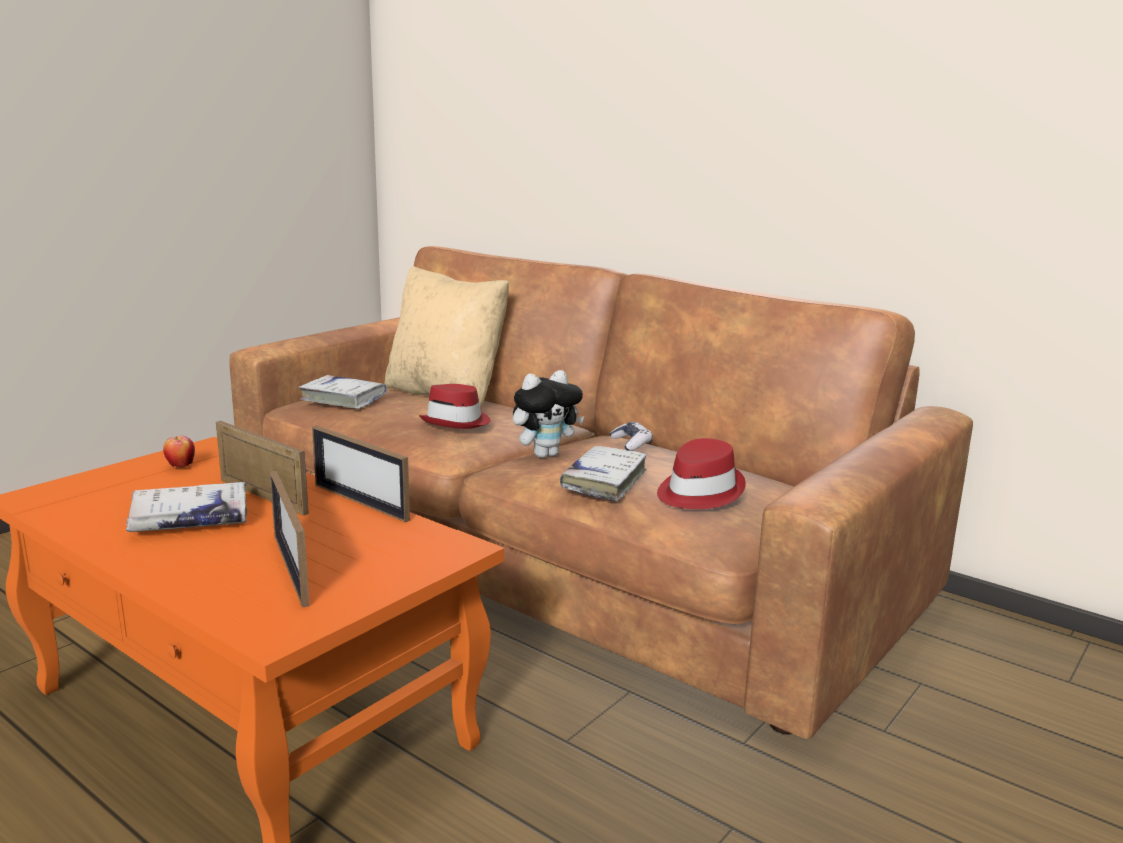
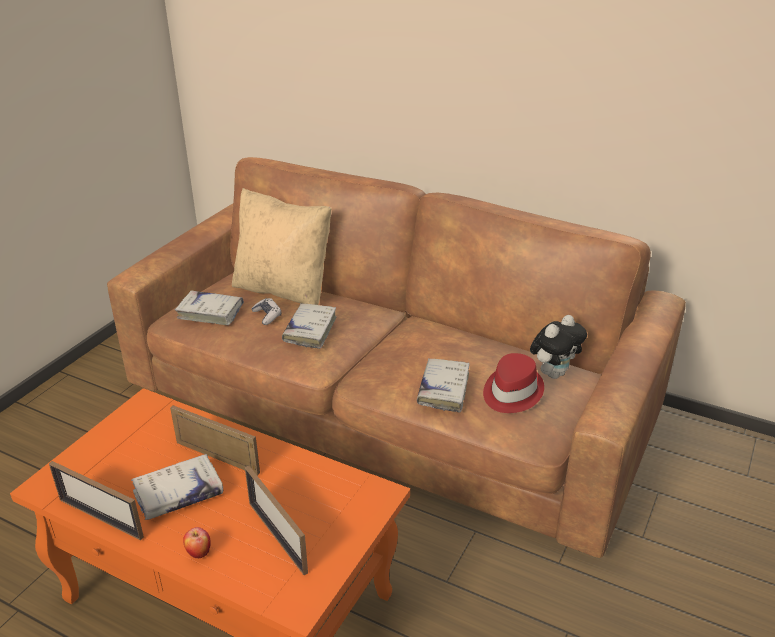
camera: 10 degrees left, 15 degrees up
(180, 466) = (137, 431): apple -> apple (198, 553)
(360, 502) = (291, 453): picture frame -> picture frame (101, 518)
(457, 422) = (310, 330): red hat -> white book
(545, 454) = (387, 358): plush toy -> plush toy (554, 373)
(631, 443) = (445, 337): game controller -> game controller (267, 316)

